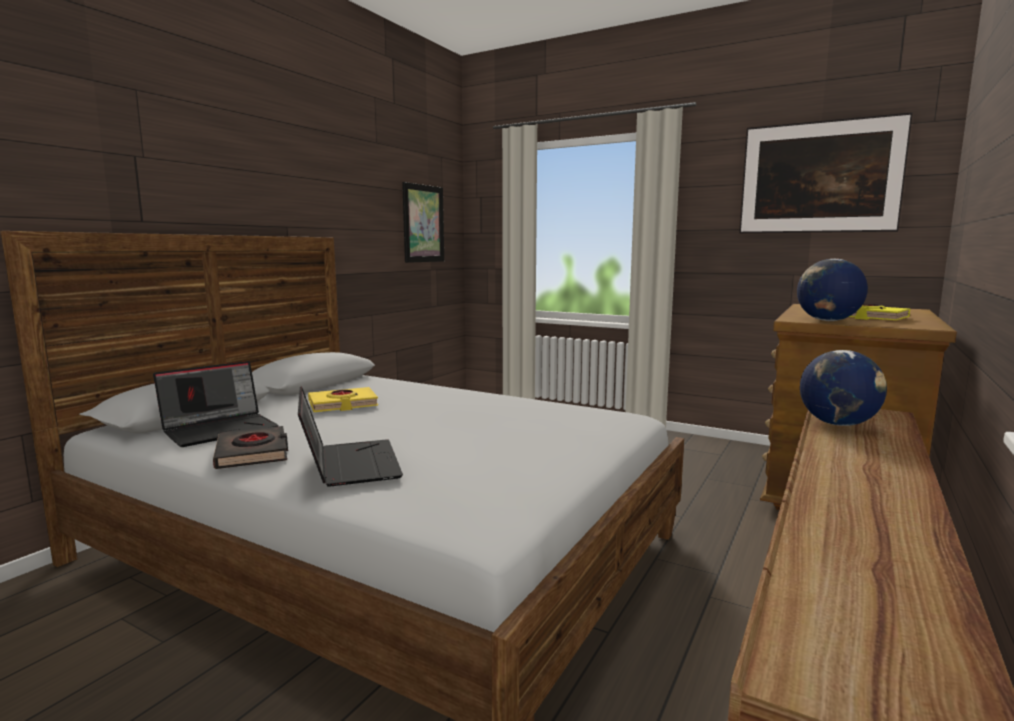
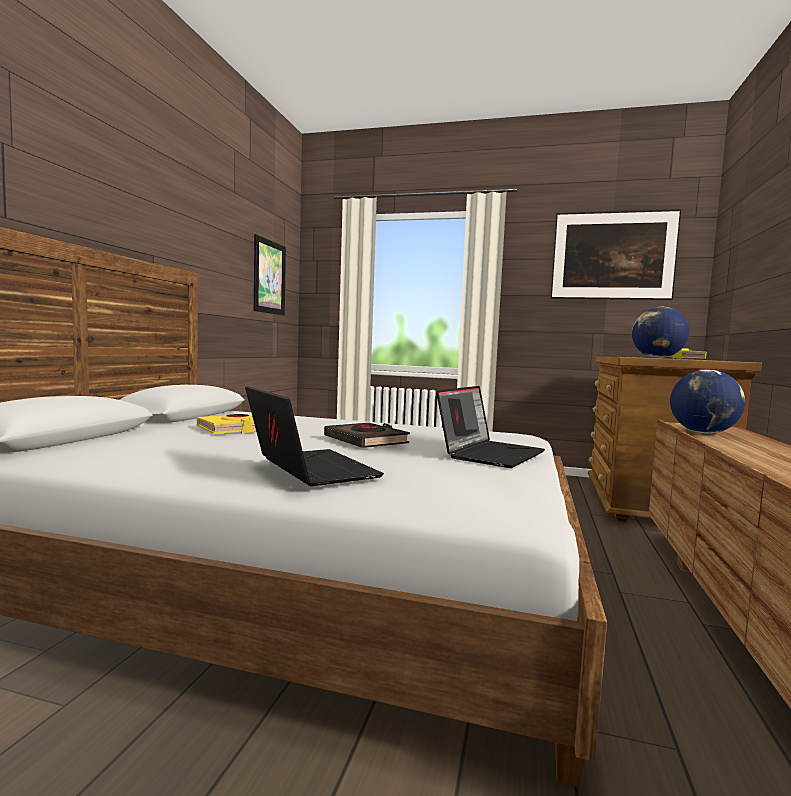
camera: 15 degrees left, 5 degrees down
(221, 429) = (116, 447): laptop -> laptop (490, 454)
(253, 453) = (180, 465): black book -> black book (366, 441)

